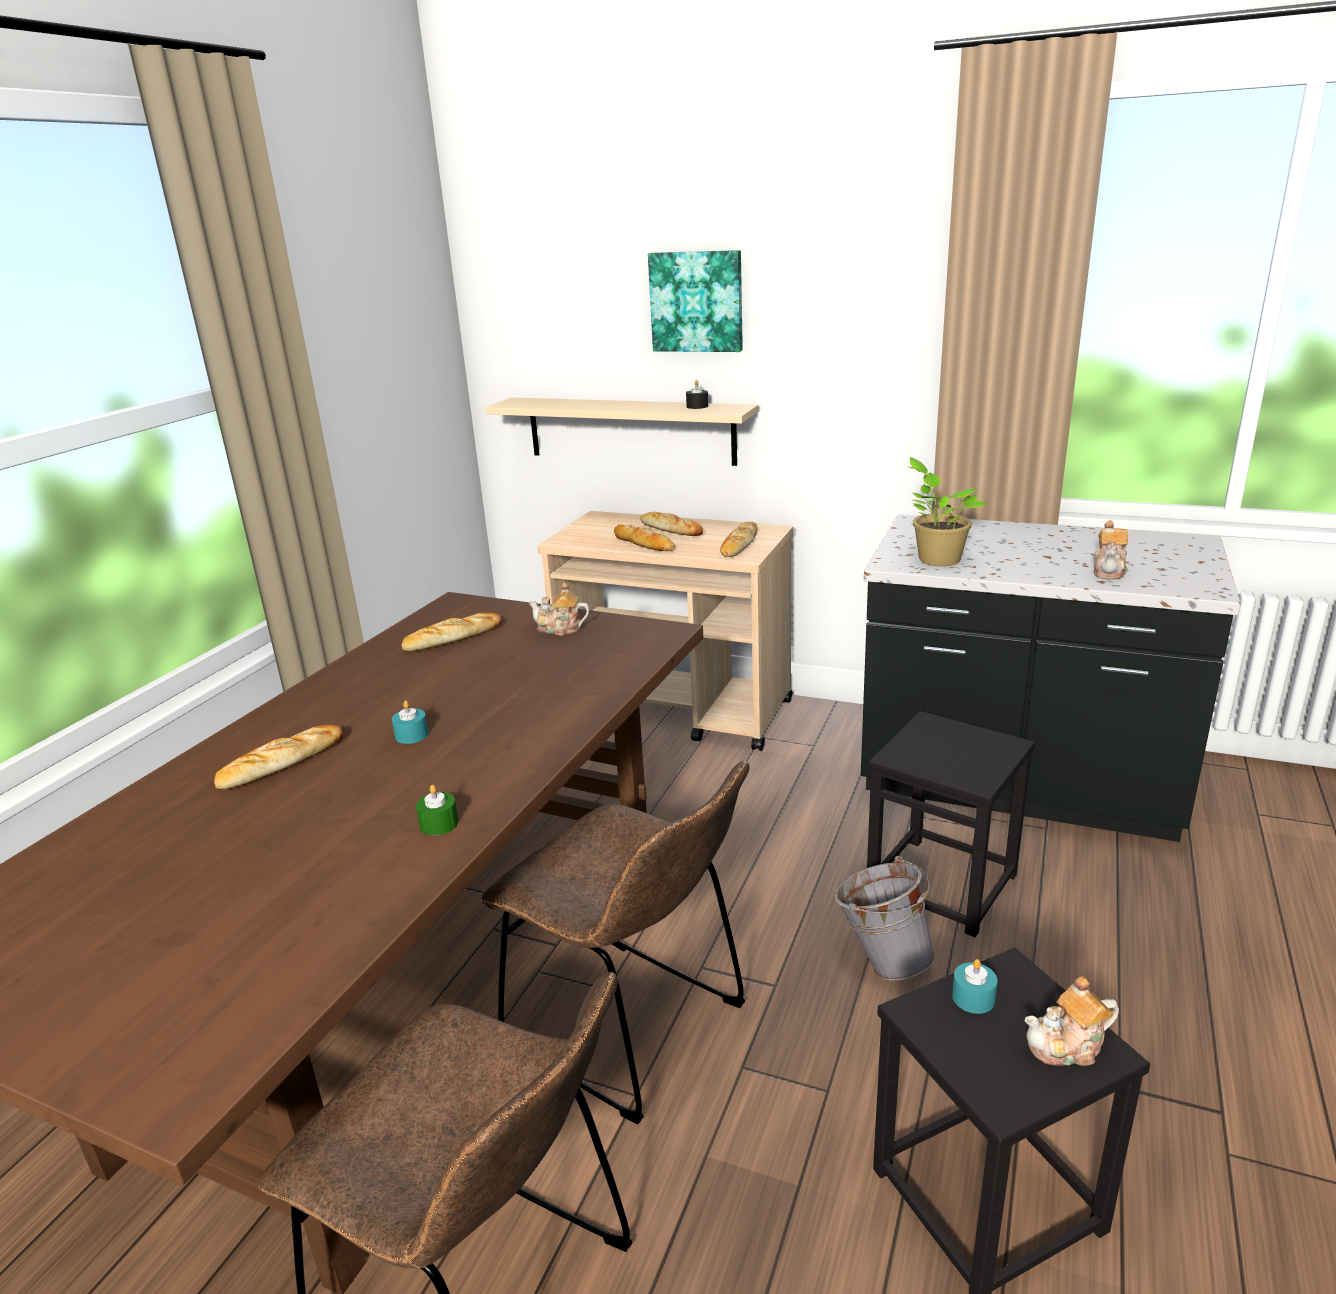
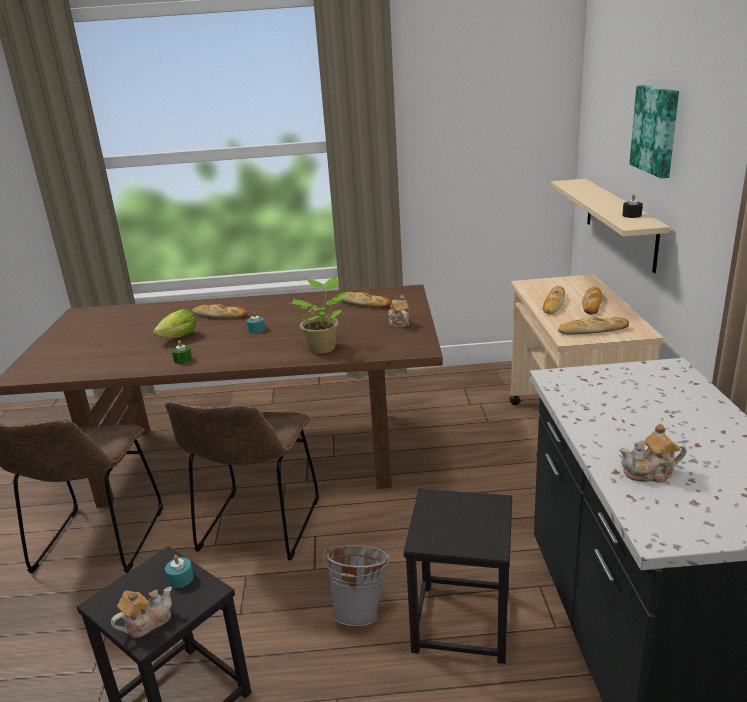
camera: 65 degrees right, 0 degrees up
(319, 822) = (176, 338): none -> lettuce
(936, 559) = (585, 391): potted plant -> potted plant (323, 347)
(1068, 1047) = (146, 622): teapot -> teapot turned 90 degrees clockwise

